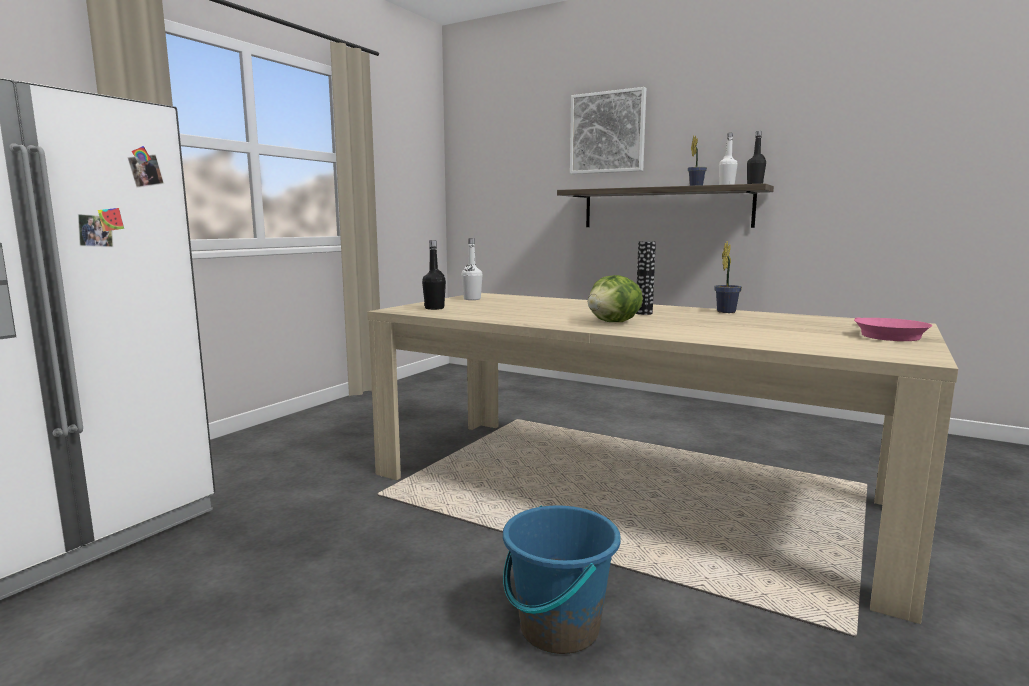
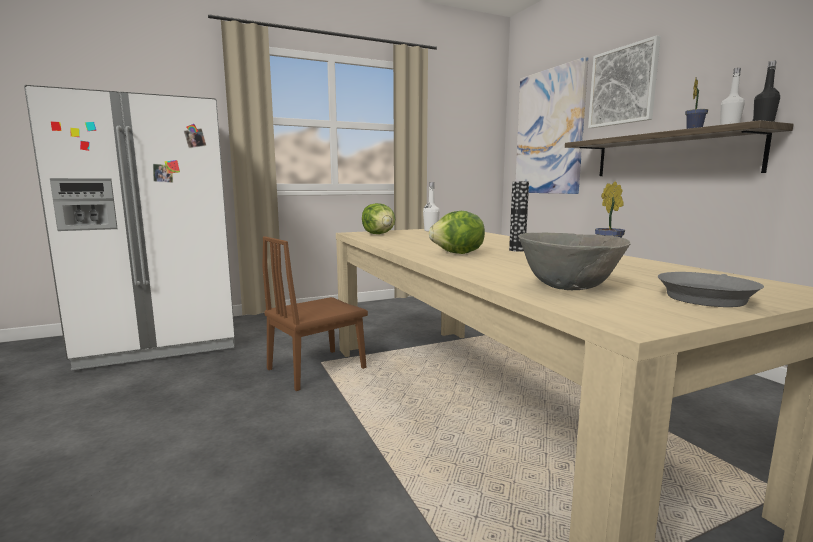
camera: 35 degrees right, 0 degrees up
(383, 503) = (317, 369): none -> brown chair
(434, 308) = (379, 234): black bottle -> lettuce
(514, 174) = (549, 132): none -> picture
(558, 629) = (282, 490): blue bucket -> none
(803, 340) = (567, 287): none -> grey bowl
(886, 335) = (706, 297): pink frying pan -> grey frying pan

